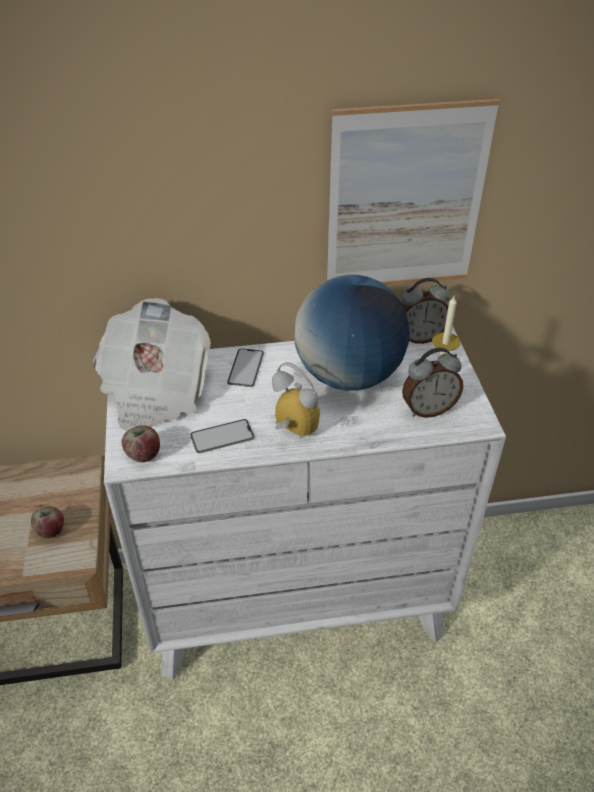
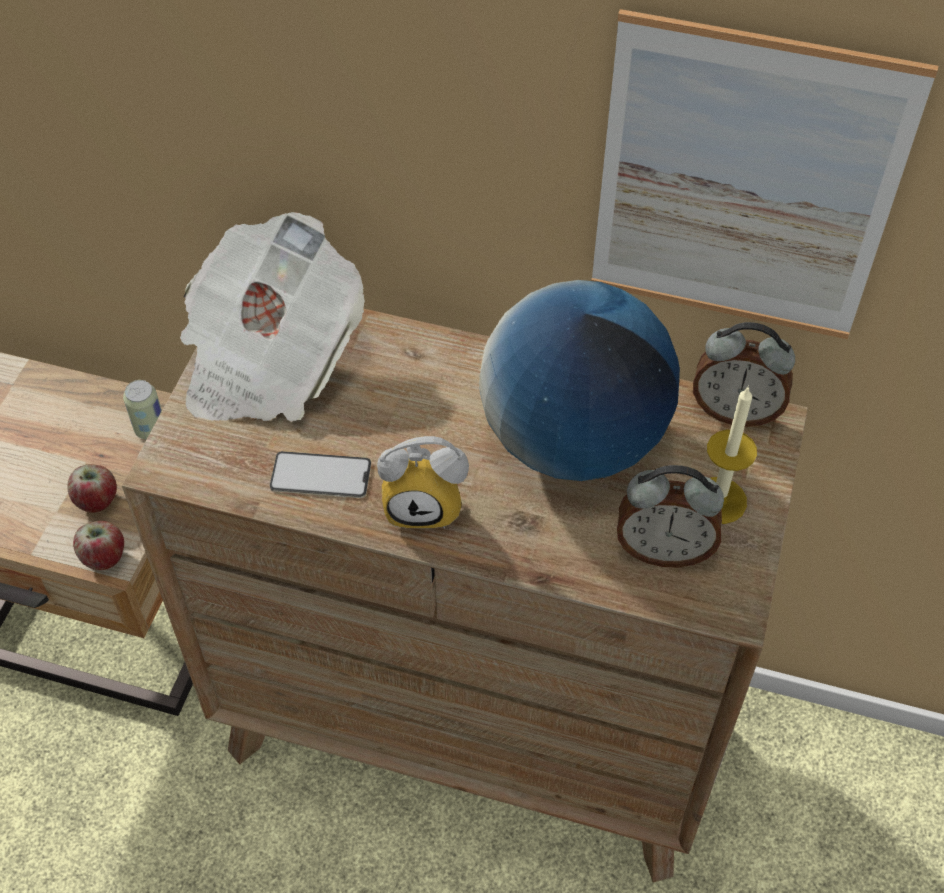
camera: 25 degrees right, 10 degrees up
(64, 481) = (150, 428): none -> can
(144, 454) = (196, 462): apple -> apple (104, 557)
(246, 368) = (422, 368): phone -> none
(290, 430) = (425, 504): alarm clock -> alarm clock turned 120 degrees clockwise
(297, 601) = (472, 724): white dresser -> brown dresser

